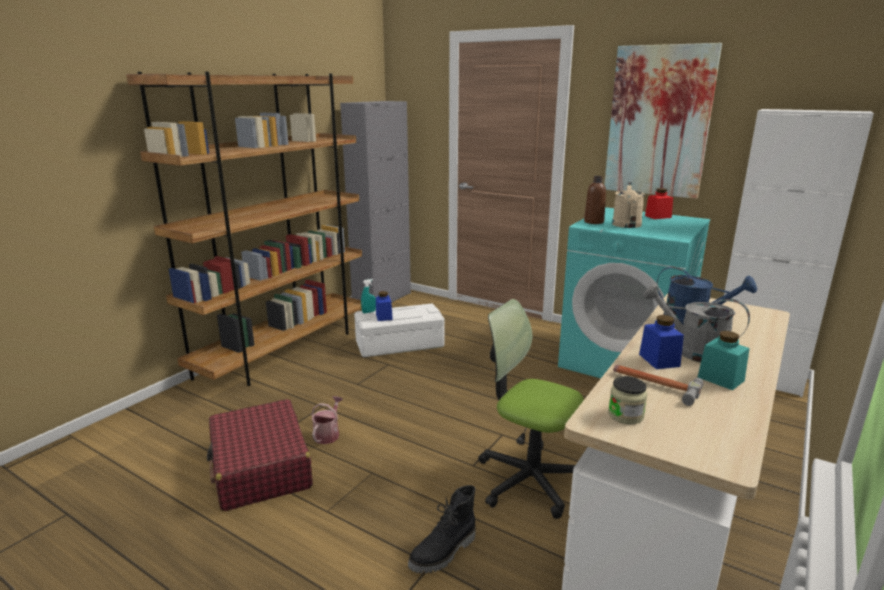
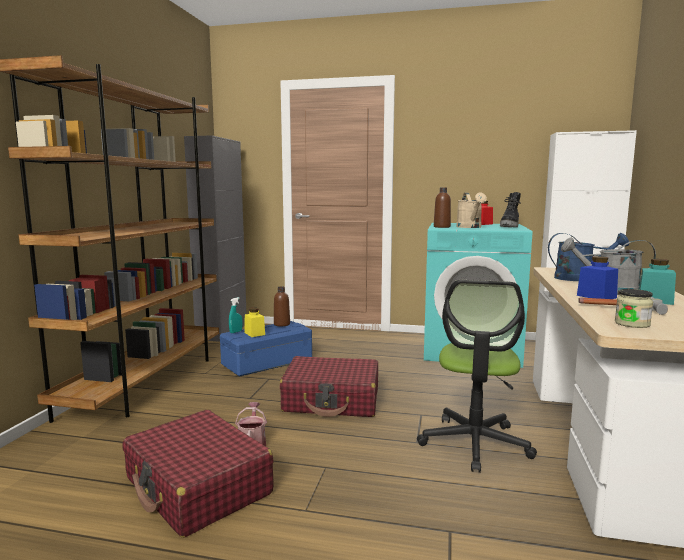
camera: 20 degrees left, 10 degrees down
(384, 317) = (254, 333): blue jar -> yellow jar
(400, 344) = (267, 362): white storage box -> blue storage box
(418, 307) = (282, 324): none -> brown bottle
(428, 400) = (332, 400): none -> red suitcase
(444, 553) = (453, 518): black boot -> black boot (510, 226)
(529, 479) = (474, 443): office chair -> office chair turned 90 degrees counterclockwise
(658, 122) = (471, 150): picture -> none

